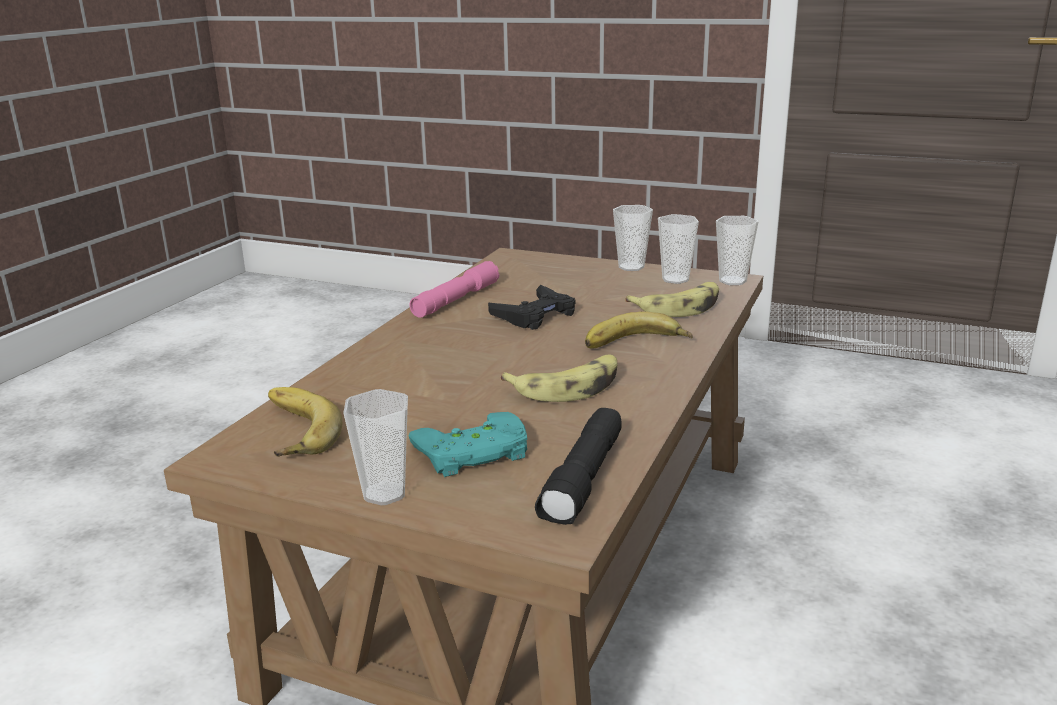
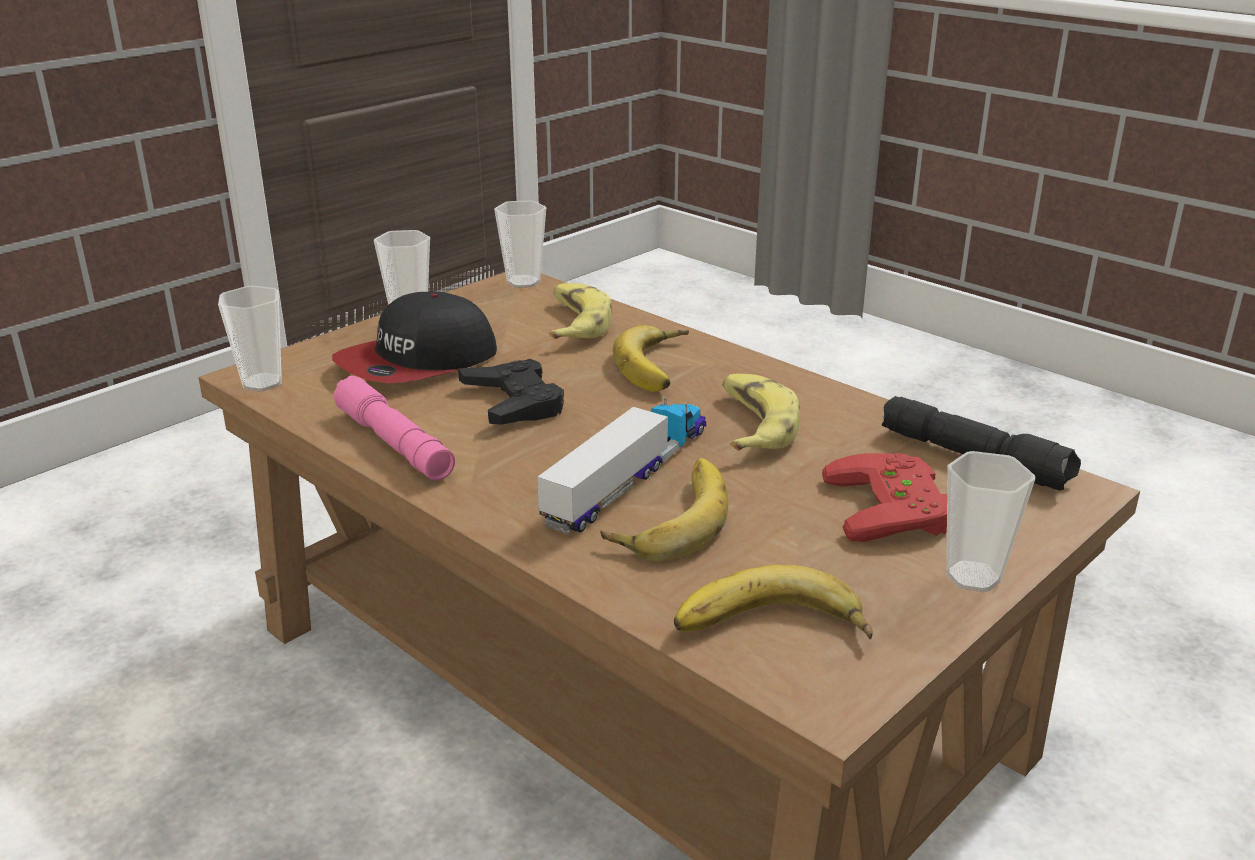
camera: 70 degrees left, 5 degrees up
(412, 382) = (669, 518): none -> banana
(459, 362) = (629, 476): none -> toy truck
(473, 454) = (895, 508): turquoise game controller -> red game controller
(567, 283) = (418, 362): none -> cap
(675, 279) = (483, 305): cup -> cup (262, 383)

